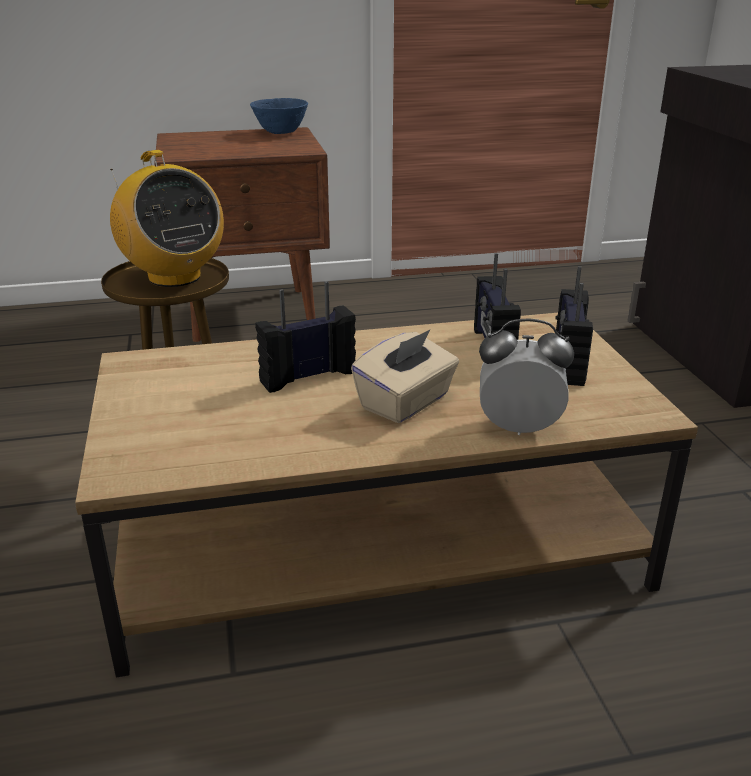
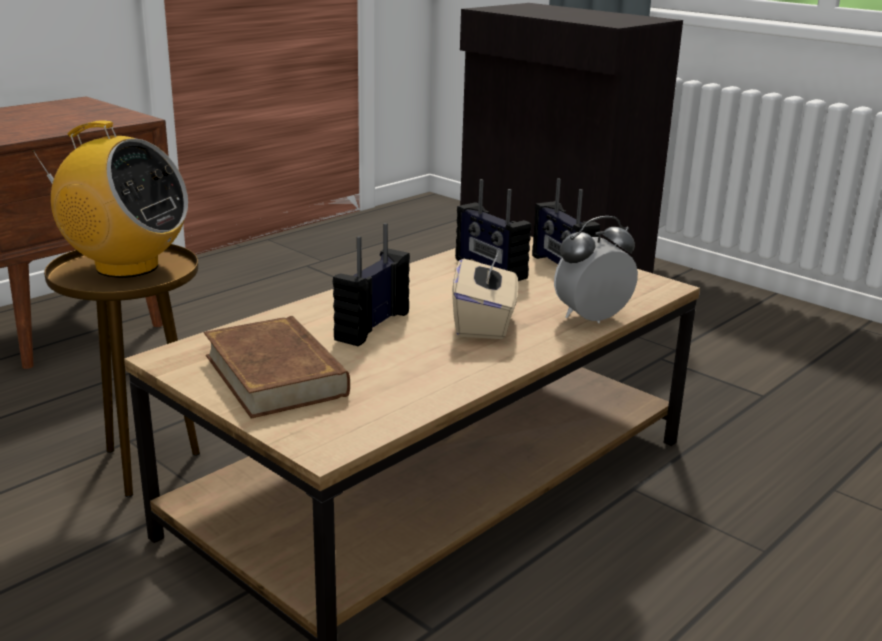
camera: 35 degrees left, 5 degrees down
(174, 399) = (276, 374): none -> brown book
(280, 133) = (68, 105): blue bowl -> none

